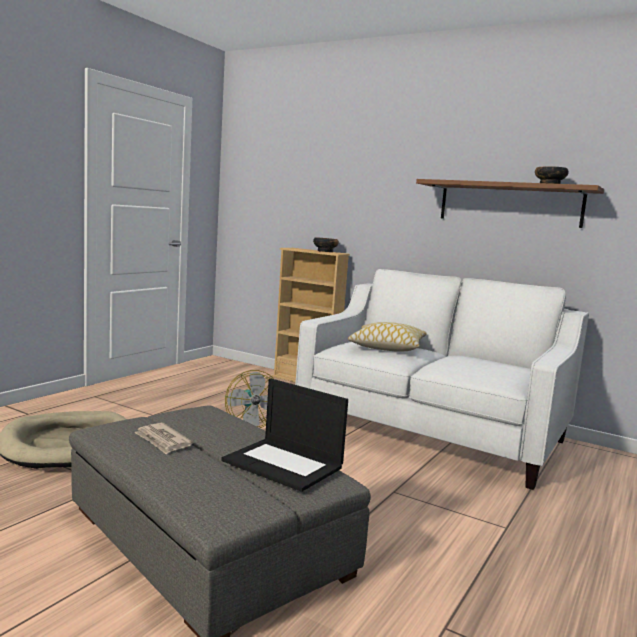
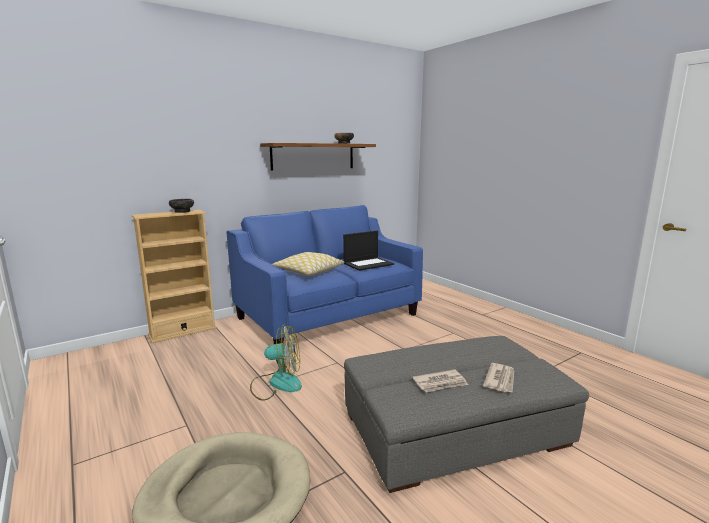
camera: 65 degrees left, 5 degrees up
(188, 472) = (500, 380): none -> newspaper
(284, 464) = (484, 348): laptop -> laptop (368, 264)
(432, 433) = (328, 316): white sofa -> blue sofa

